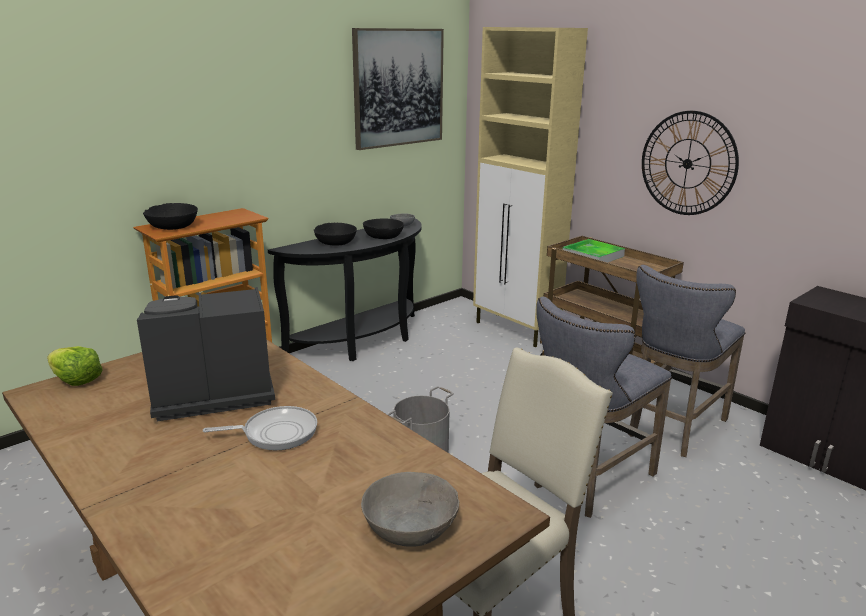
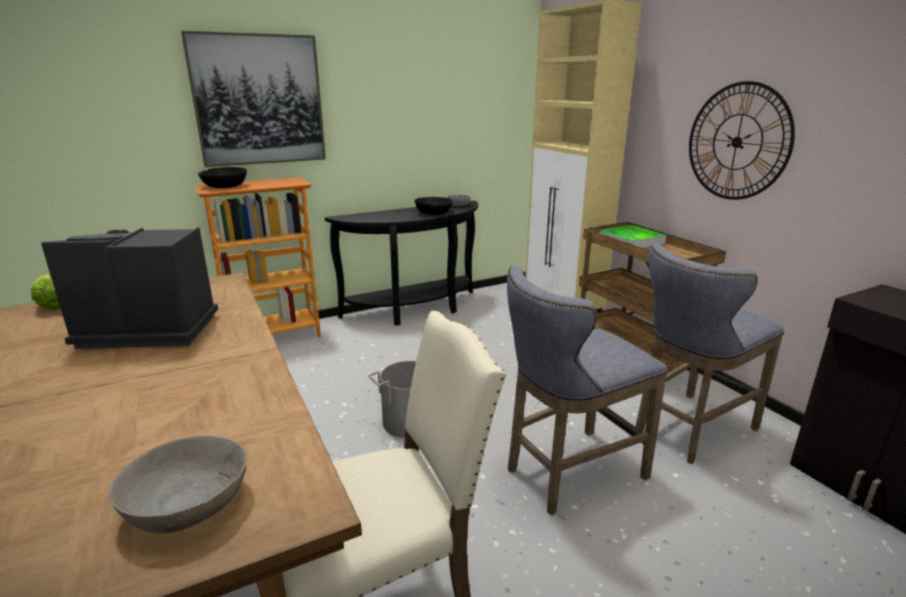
camera: 15 degrees right, 0 degrees up
(276, 433) = (164, 374): frying pan -> none
(336, 242) = (387, 215): black bowl -> none
(398, 88) = (462, 75): picture -> picture (259, 100)

